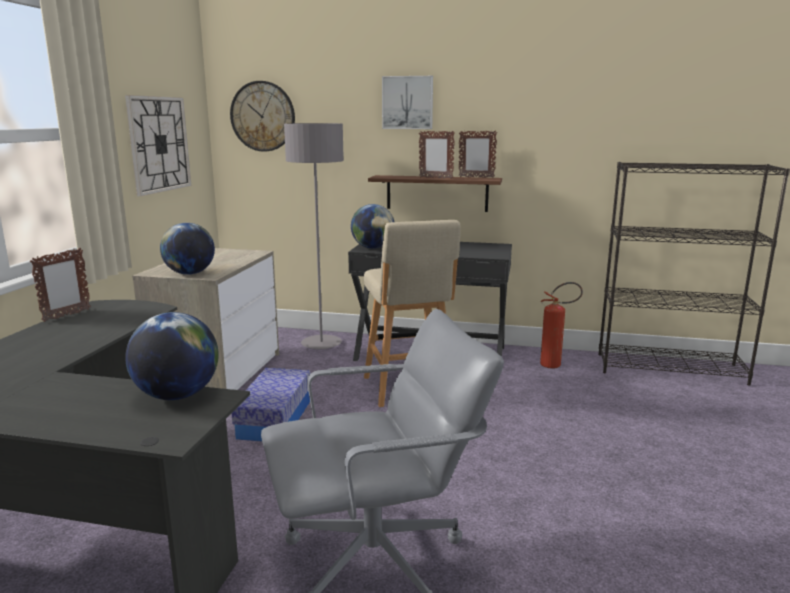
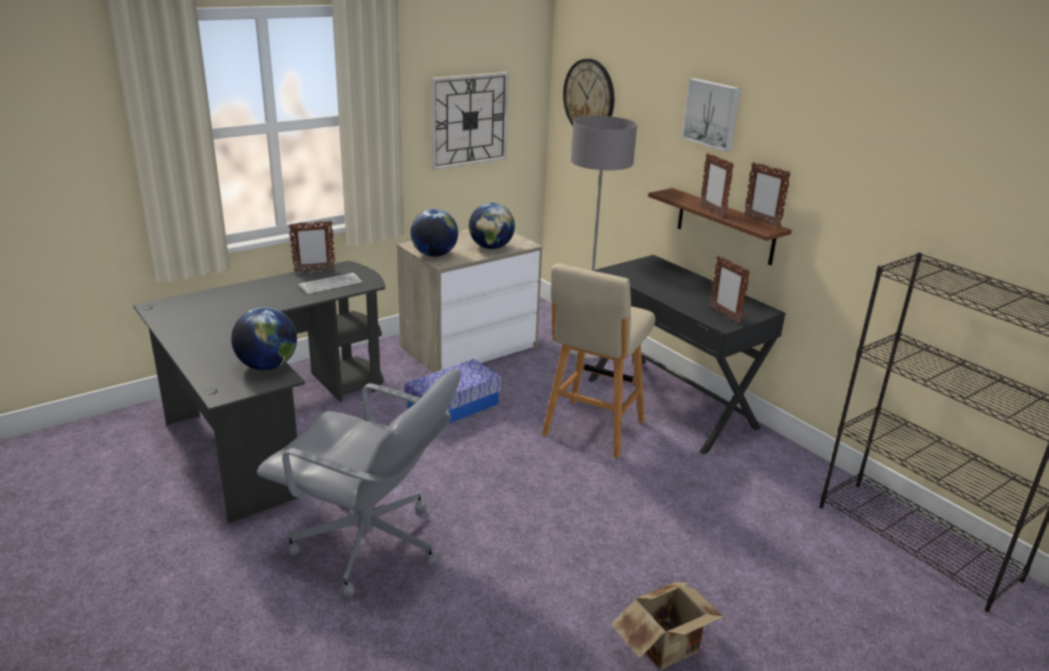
camera: 40 degrees right, 10 degrees up
(111, 319) = (330, 284): none -> keyboard
(373, 248) = (627, 271): globe -> globe (491, 247)
(486, 252) = (724, 315): none -> picture frame
(555, 365) = (779, 473): fire extinguisher -> none
(686, 494) = (669, 649): none -> cardboard box

